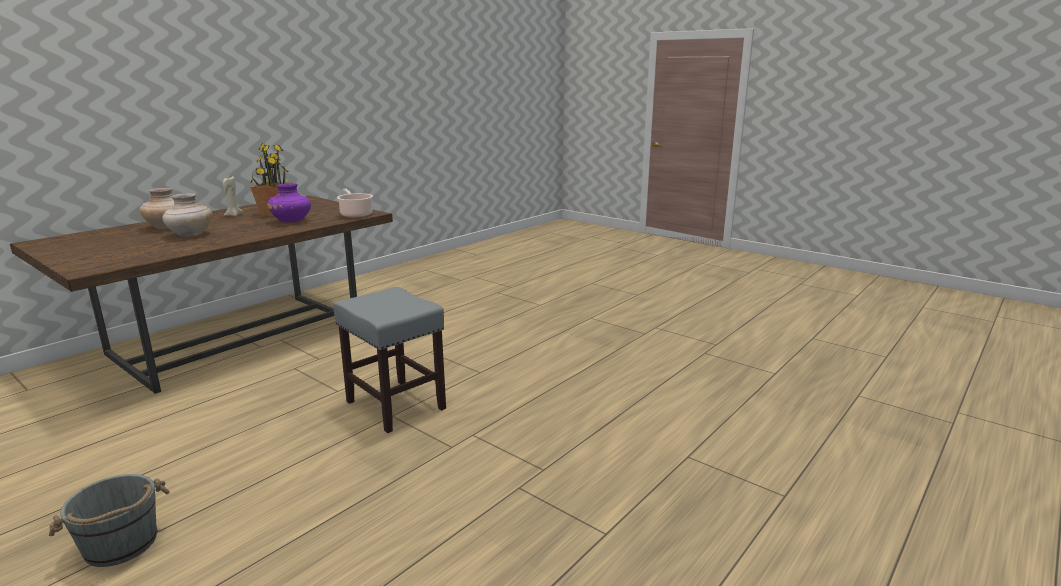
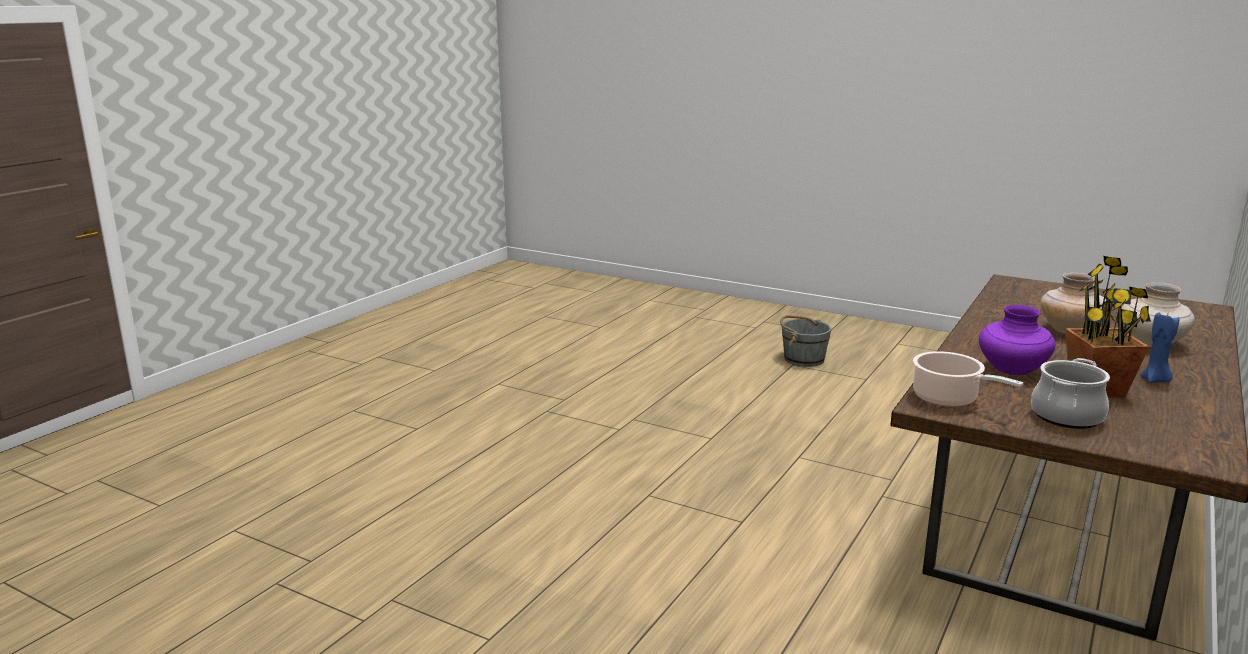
camera: 170 degrees right, 0 degrees up
(233, 215) = (1155, 380): beige candle -> blue candle
(318, 208) = (1066, 416): none -> cooking pot
(394, 405) = (719, 448): grey stool -> none

